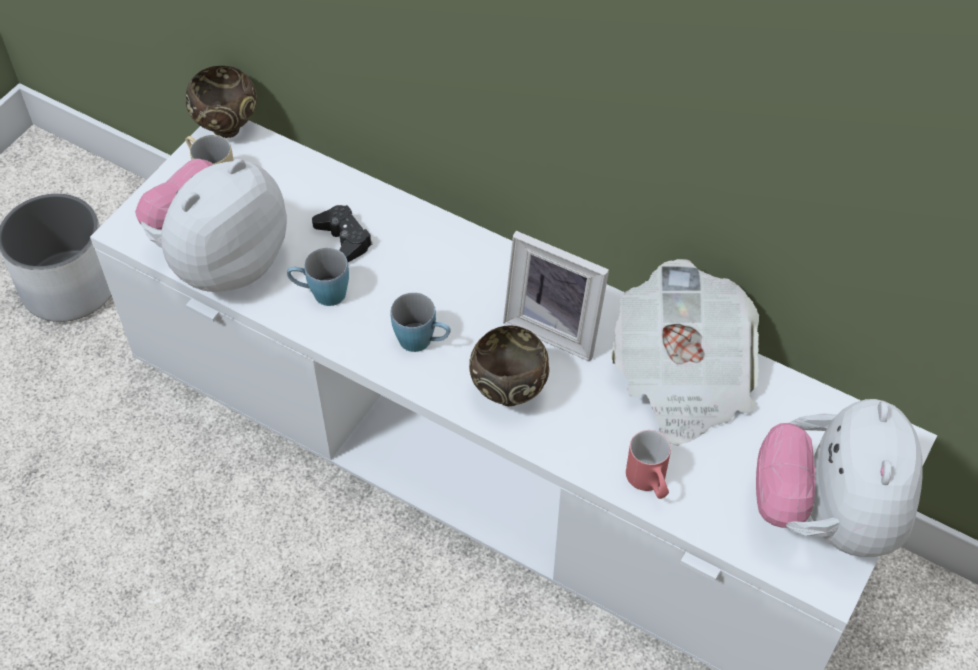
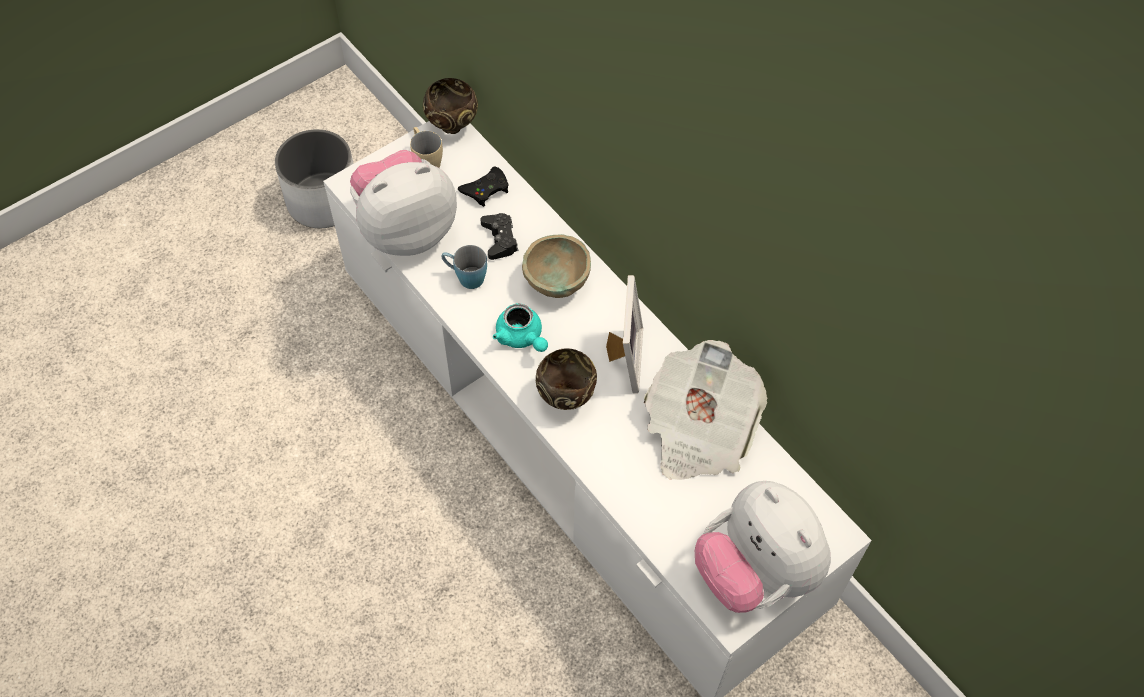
camera: 20 degrees right, 5 degrees up
(301, 187) = (486, 189): none -> black game controller
(423, 341) = (521, 337): blue mug -> turquoise teapot
(435, 266) = (556, 282): none -> beige bowl
(555, 327) = (623, 359): picture frame -> picture frame turned 135 degrees counterclockwise
(649, 483) = (636, 500): red mug -> none
(827, 516) = (755, 571): plush toy -> plush toy turned 60 degrees counterclockwise

